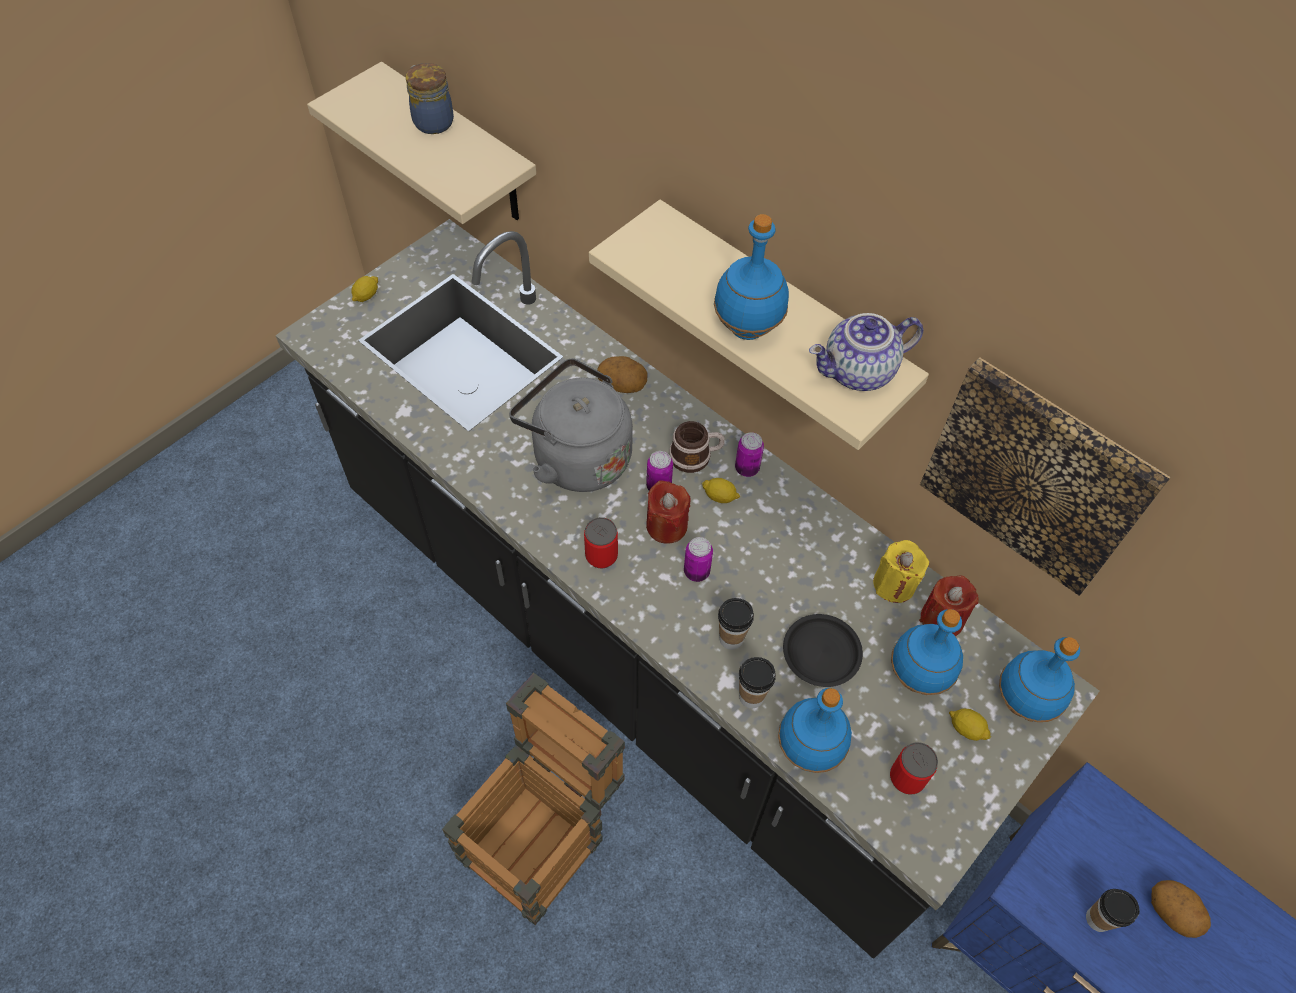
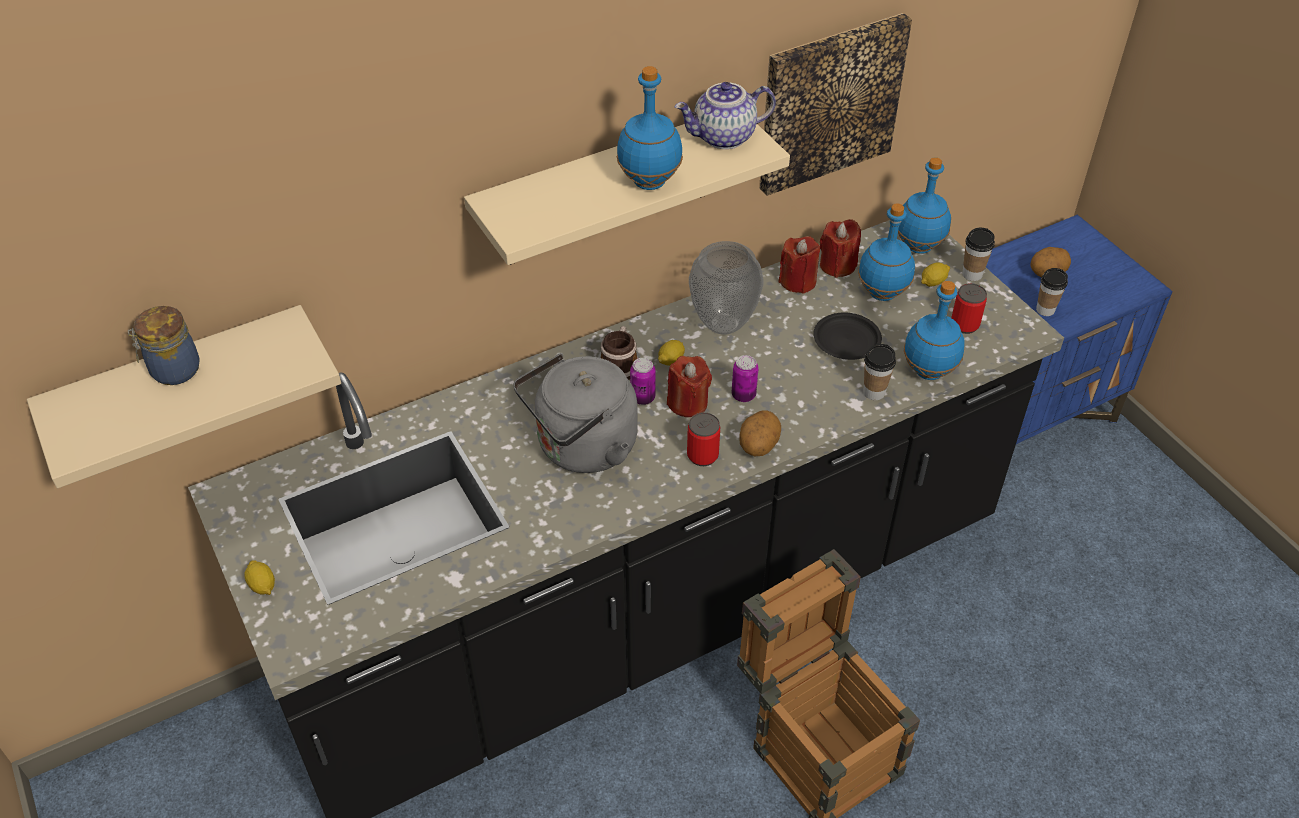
camera: 70 degrees left, 10 degrees down
(622, 386) = (512, 395): potato -> potato (758, 446)
(731, 638) = (816, 390): cup -> cup (972, 274)
(747, 468) = (648, 335): can -> none
(793, 530) = (724, 324): none -> vase
(858, 373) = (724, 138): teapot -> teapot turned 75 degrees clockwise
(894, 584) = (798, 281): yellow candle -> red candle

